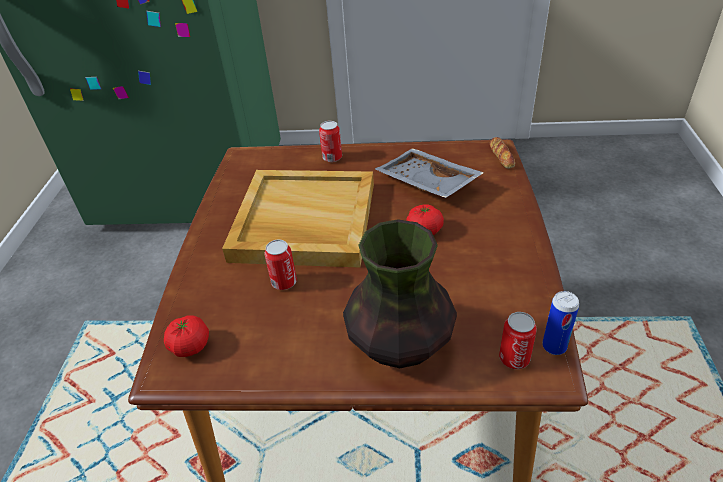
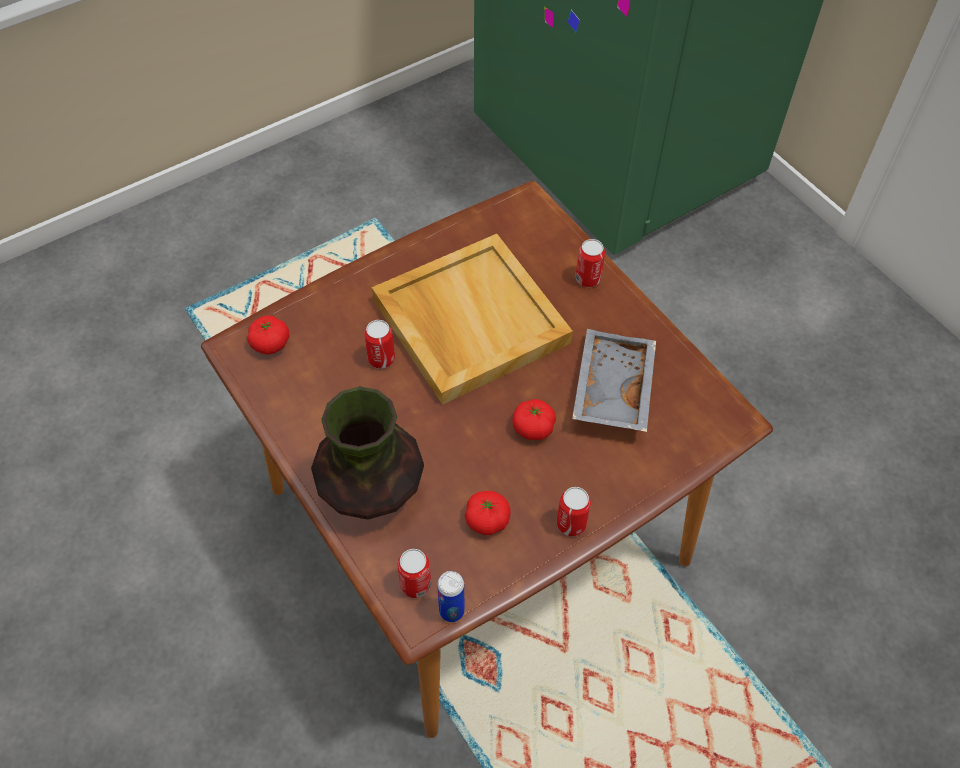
camera: 50 degrees right, 15 degrees up
(484, 288) = (487, 520): none -> tomato
(501, 156) = (724, 433): bread -> none
(519, 247) = (571, 523): none -> can

